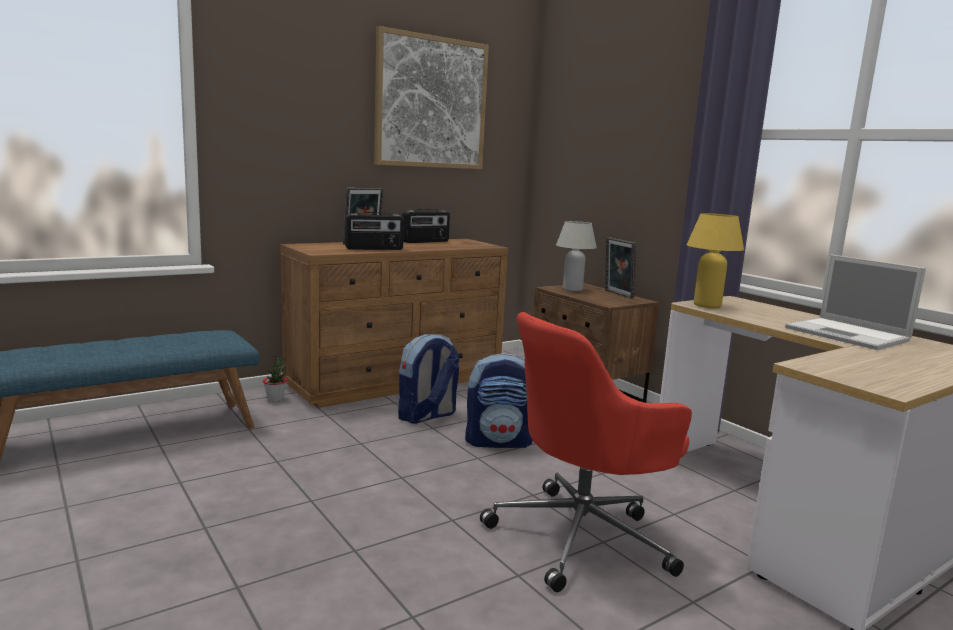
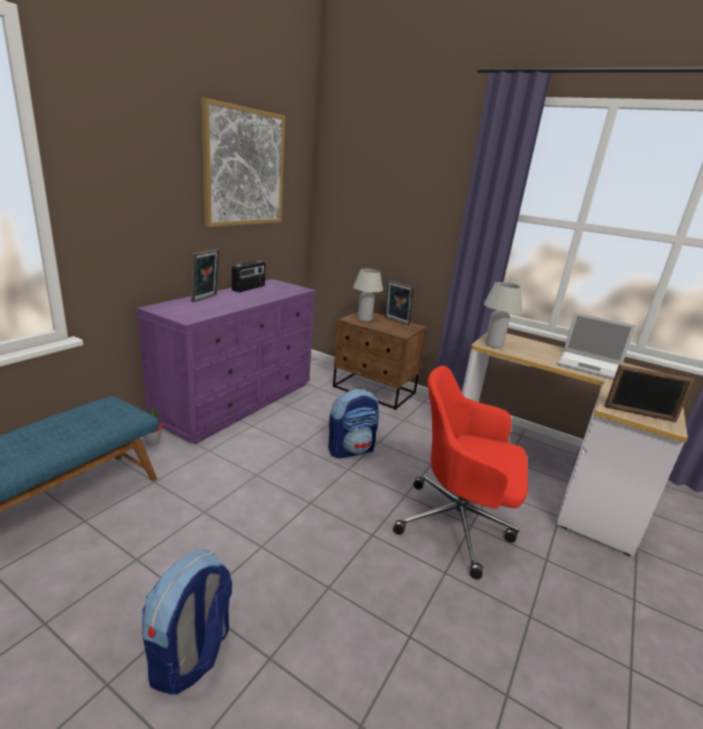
camera: 25 degrees left, 10 degrees up
(374, 249) = (224, 306): radio -> none
(397, 380) = (238, 401): brown dresser -> purple dresser
(426, 416) = (285, 435): backpack -> backpack (191, 656)
(582, 536) = (457, 524): red office chair -> red office chair turned 75 degrees clockwise
(707, 305) = (493, 345): yellow table lamp -> white table lamp
(851, 375) = (639, 414): none -> picture frame

